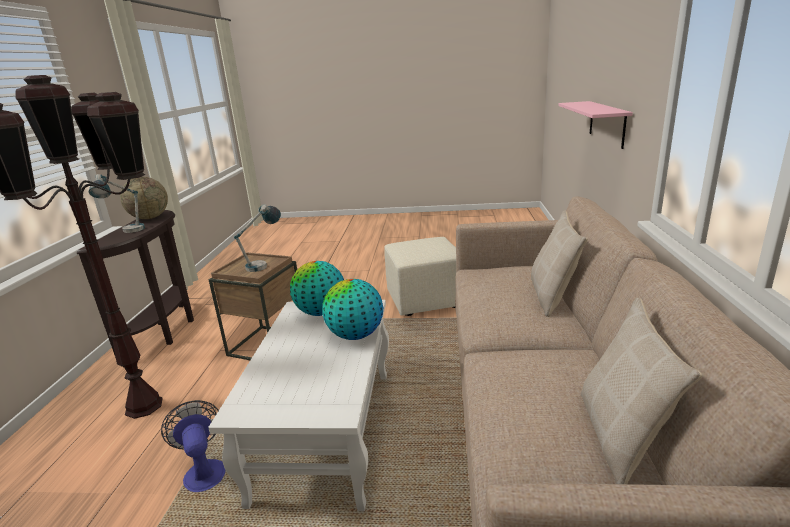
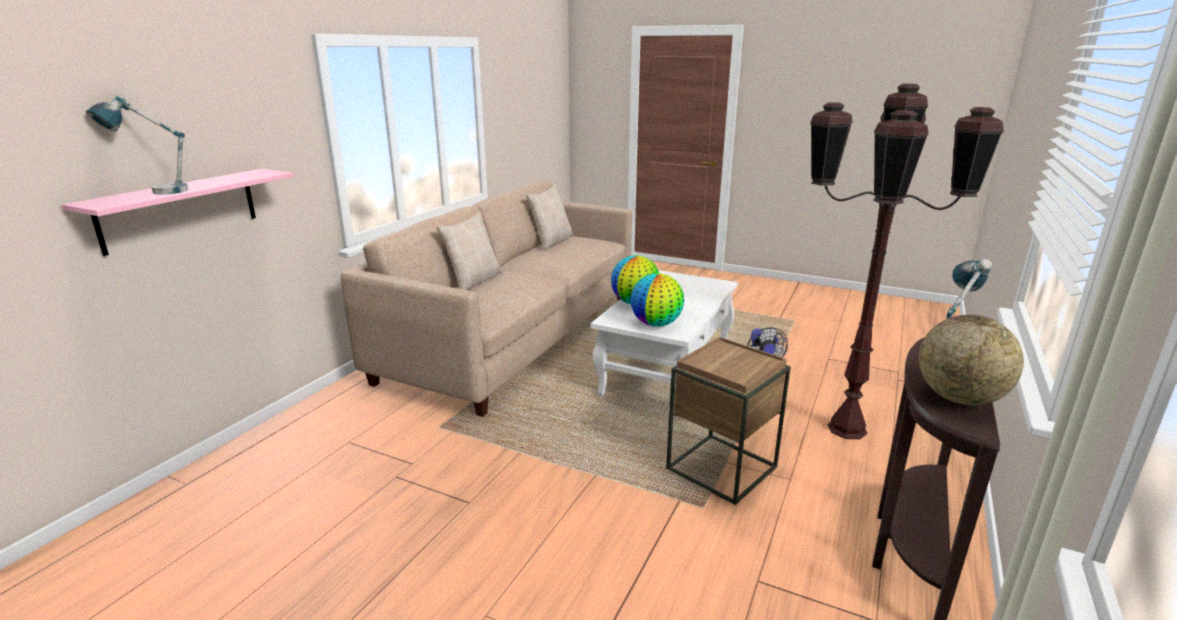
camera: 160 degrees left, 0 degrees up
(264, 264) = (715, 360): table lamp -> table lamp (154, 192)
(424, 300) = (472, 478): beige ottoman -> none

